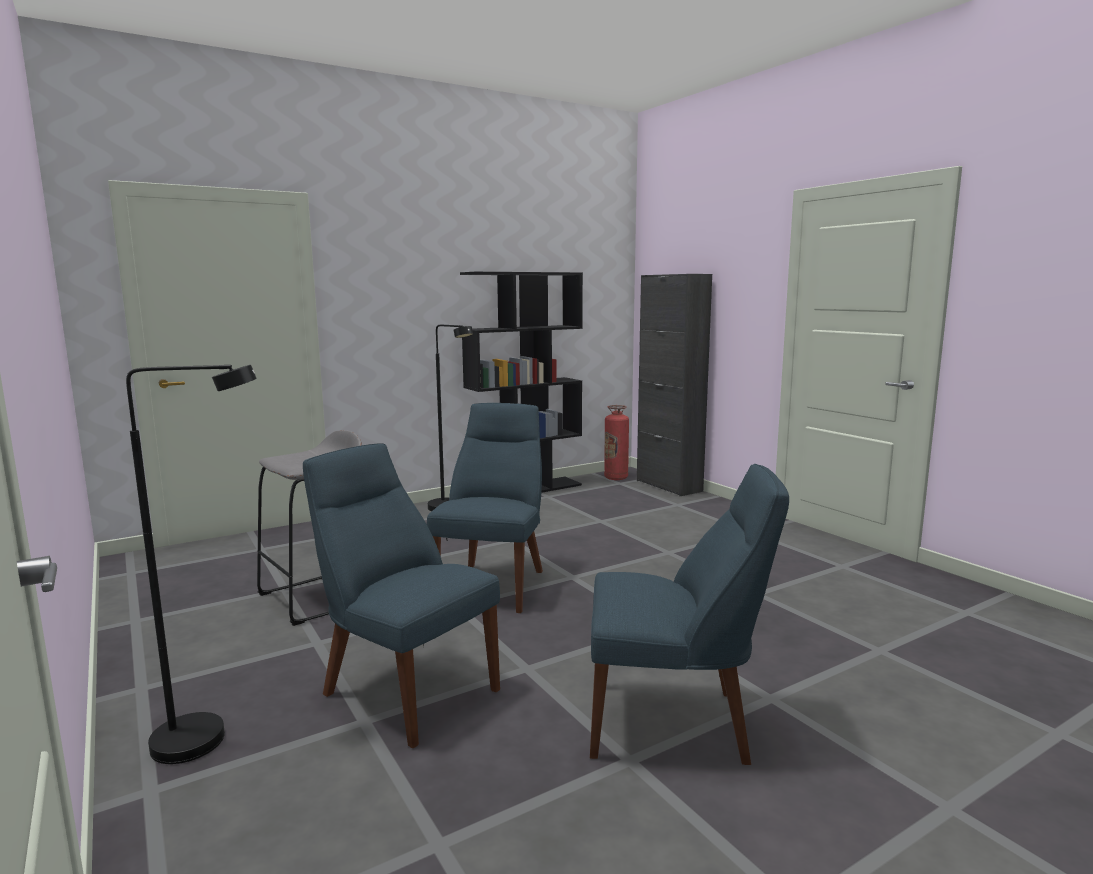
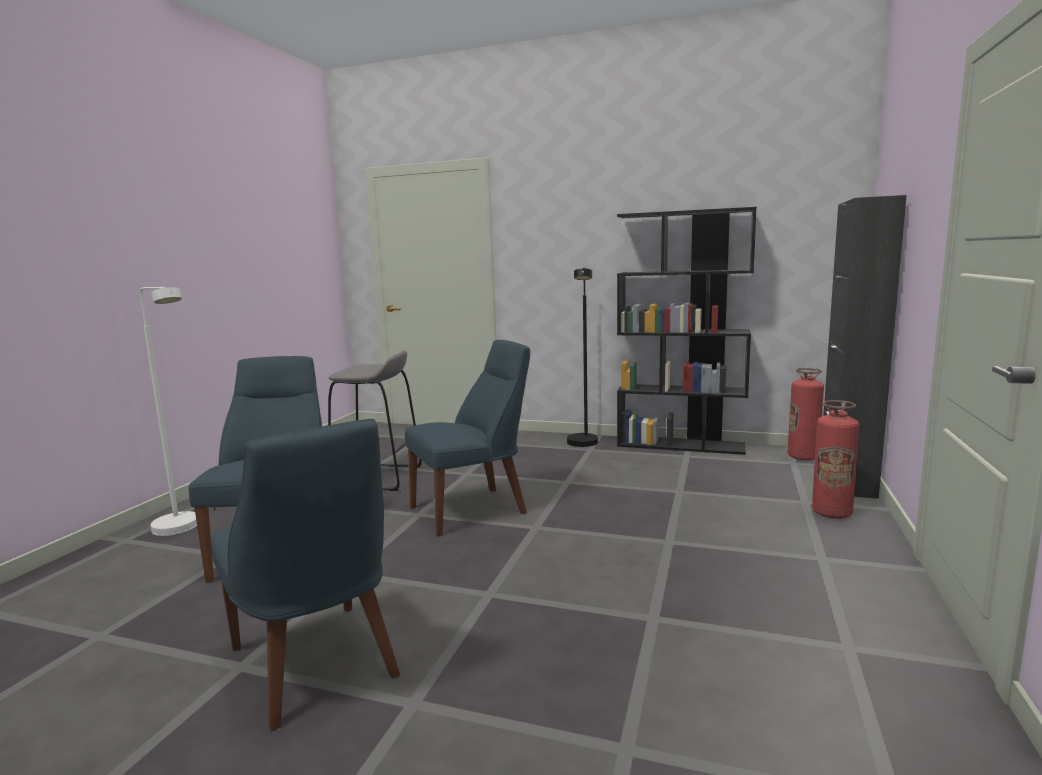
camera: 50 degrees right, 0 degrees up
(210, 738) = (183, 529): black floor lamp -> white floor lamp
(702, 506) = (831, 513): none -> fire extinguisher

